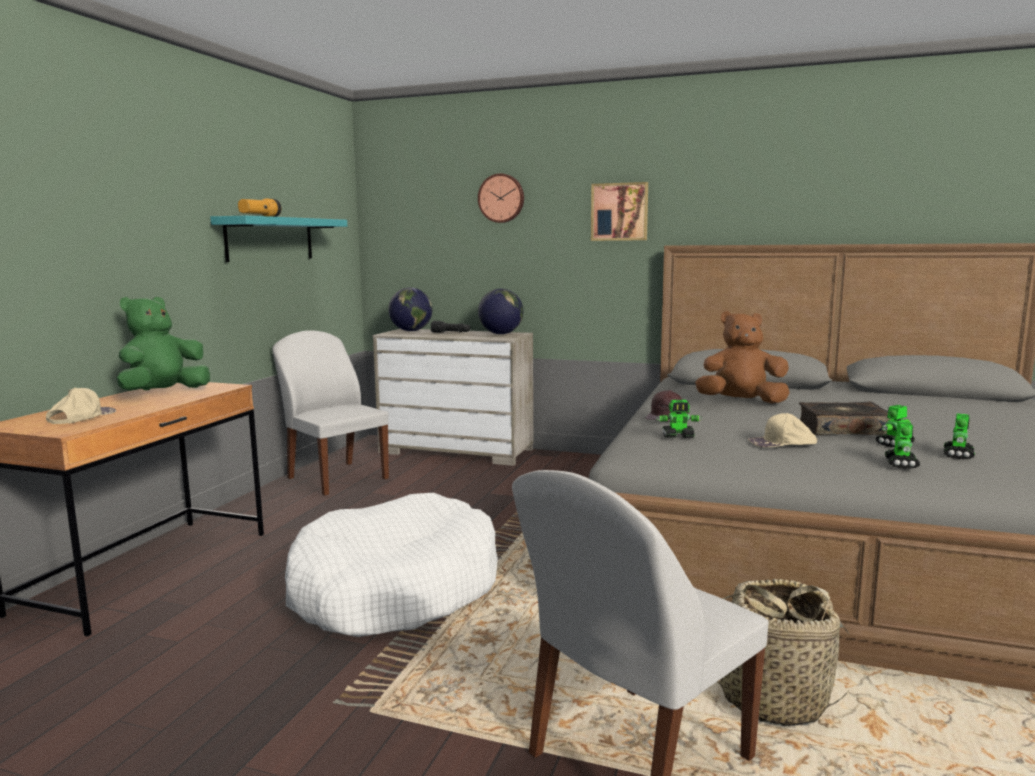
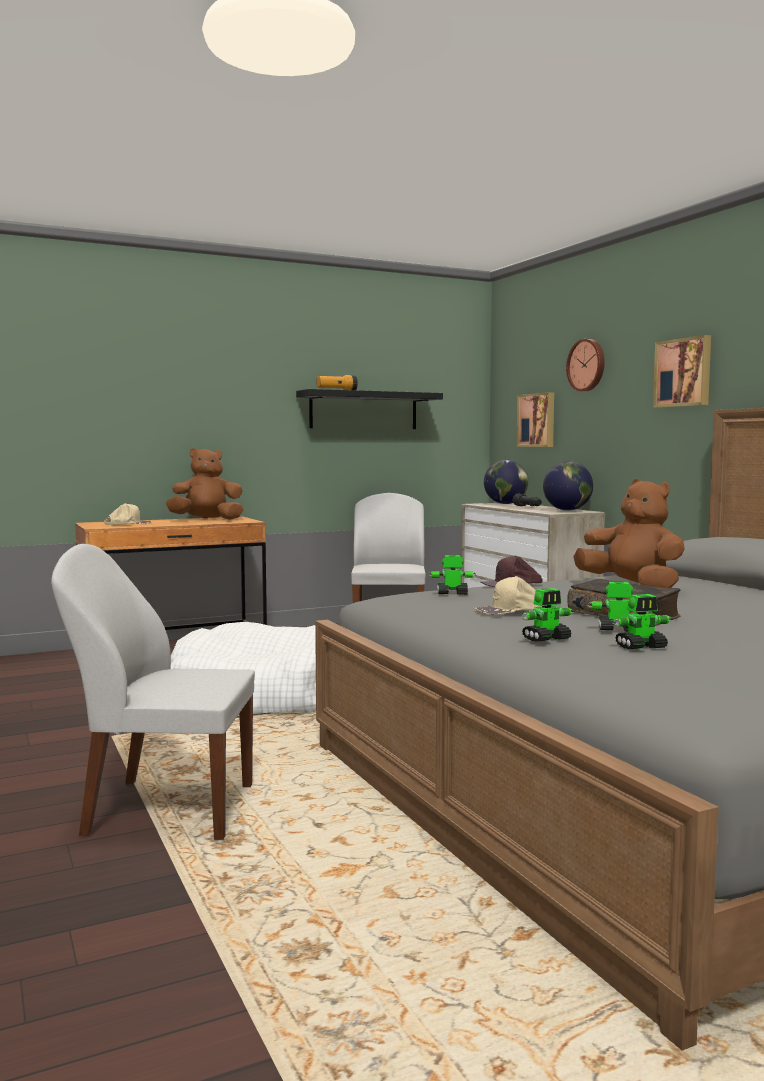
camera: 45 degrees right, 5 degrees down
(163, 392) = (206, 520): green plush toy -> brown plush toy
(270, 239) = (363, 410): turquoise shelf -> black shelf
(434, 248) = (537, 420): none -> picture
(678, 436) = (452, 594): toy robot -> toy robot turned 135 degrees clockwise
(772, 699) = (318, 828): basket -> none
(782, 443) = (512, 610): beige cap -> beige cap turned 60 degrees counterclockwise

